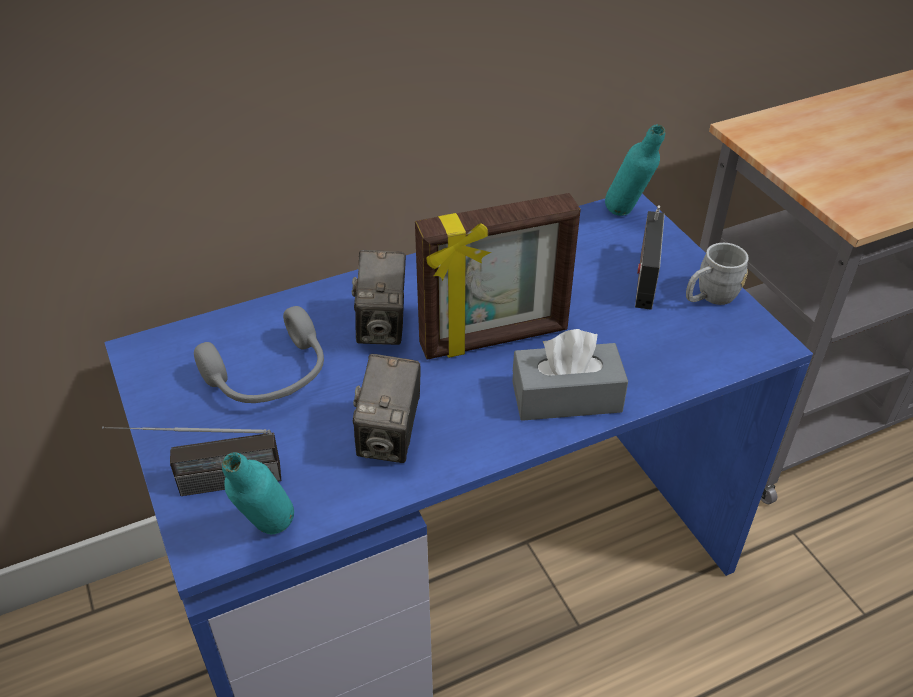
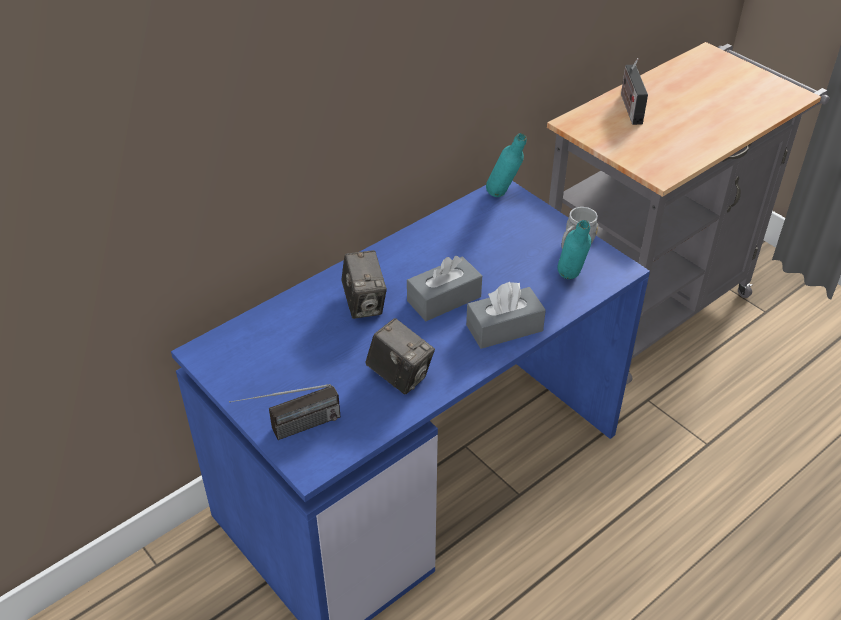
camera: 15 degrees left, 0 degrees up
(268, 537) = (348, 452): turquoise bottle -> turquoise bottle (570, 281)
(270, 377) = (302, 353): grey headphones -> none
(390, 437) = (400, 376): camera -> camera turned 45 degrees counterclockwise
(494, 339) = (444, 299): picture frame -> grey tissue box
(645, 277) = (529, 238): radio -> radio (629, 107)

